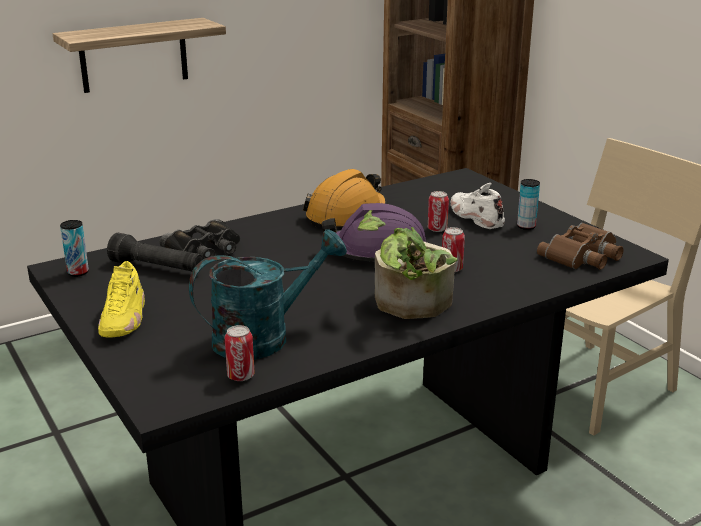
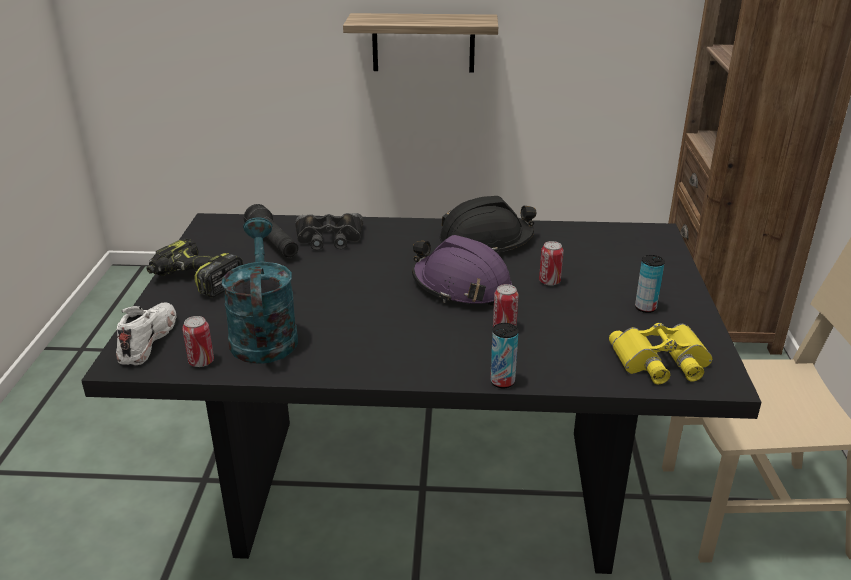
camera: 35 degrees right, 5 degrees up
(78, 272) = (219, 230): can -> can (502, 382)
(124, 319) = (195, 280): yellow shoe -> power drill
(264, 337) = (263, 334): turquoise watering can -> turquoise watering can turned 105 degrees counterclockwise
(347, 215) = (485, 241): orange hard hat -> black hard hat
(407, 305) = (412, 350): potted plant -> none
(475, 217) = (606, 280): white shoe -> white shoe (147, 340)
(583, 256) = (661, 362): brown binoculars -> yellow binoculars

